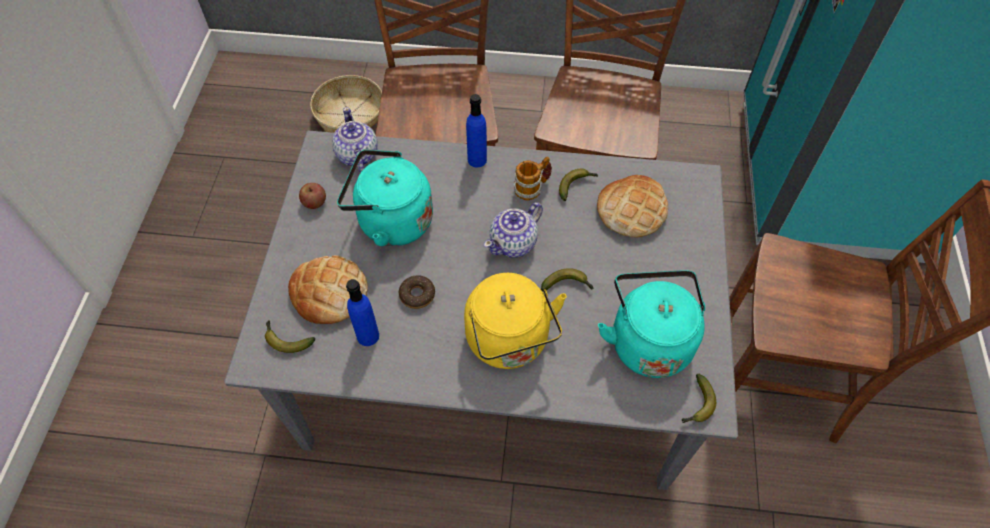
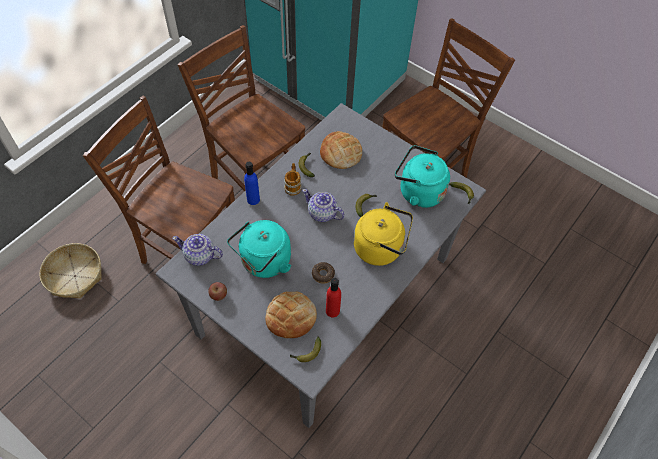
camera: 60 degrees left, 0 degrees up
(368, 336) = (332, 311): blue bottle -> red bottle
(514, 243) = (322, 213): teapot -> teapot turned 135 degrees clockwise

